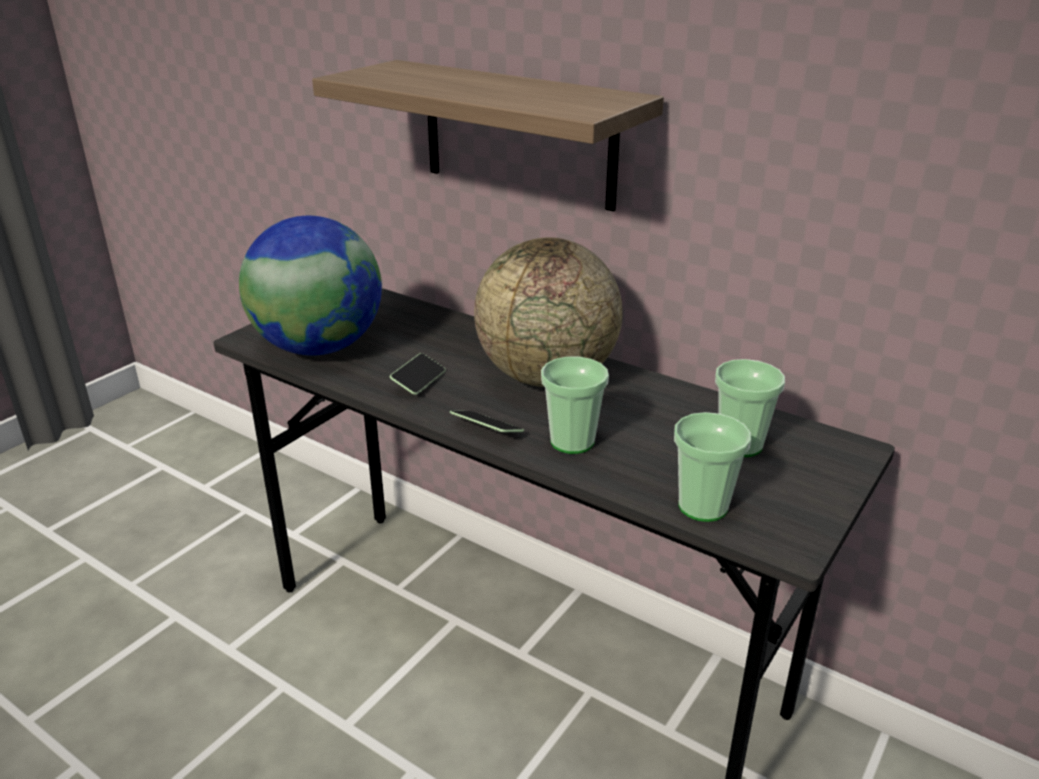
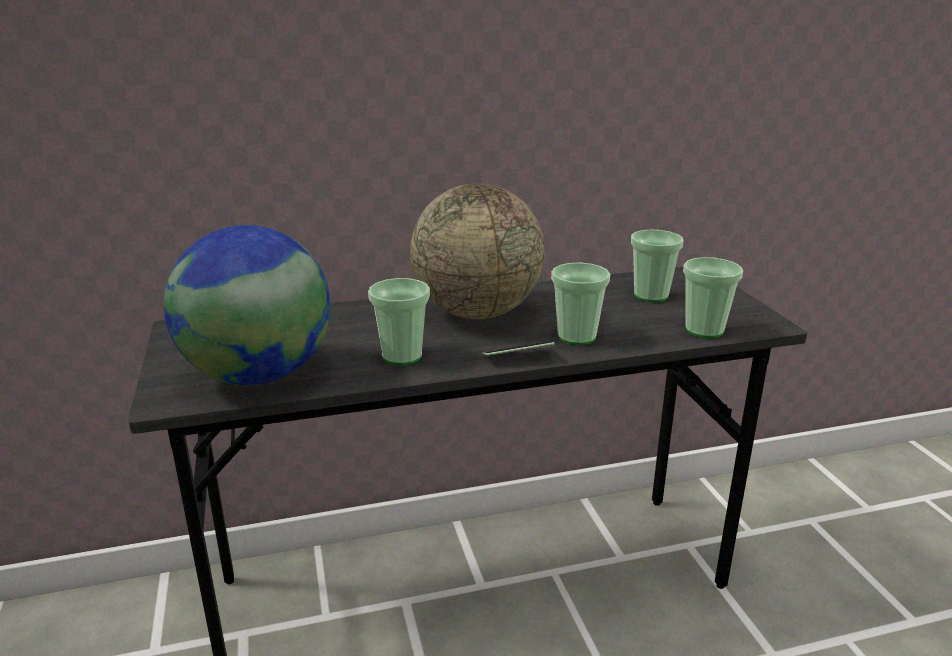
camera: 50 degrees left, 5 degrees down
(419, 382) = (402, 356): phone -> cup
(518, 134) = (367, 109): shelf -> none

